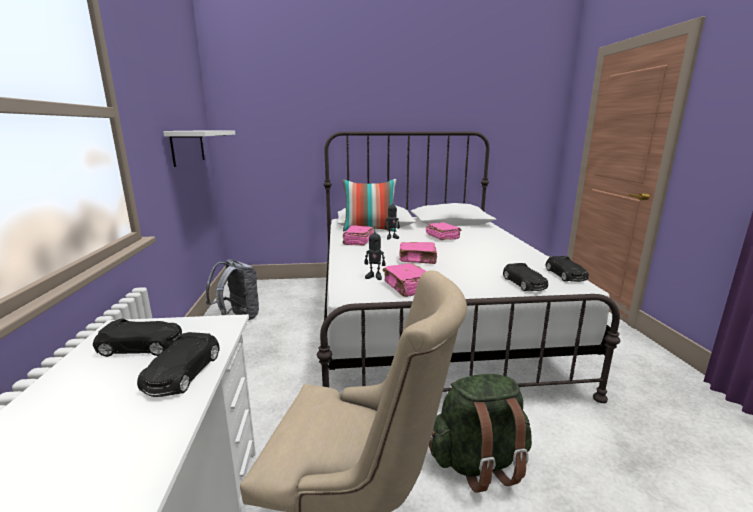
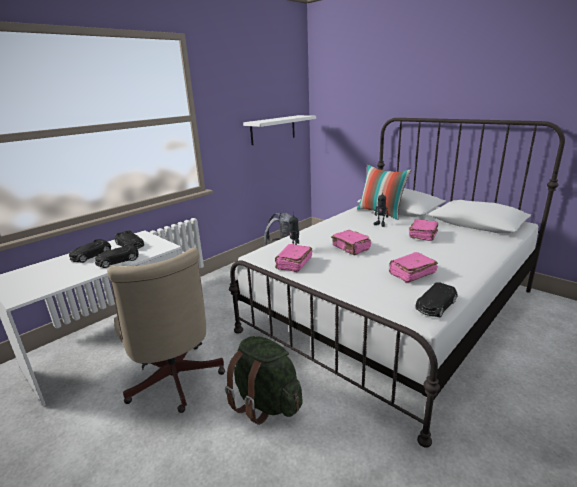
camera: 50 degrees right, 5 degrees up
(358, 241) = (348, 220): pink book -> pink book (411, 274)
(524, 284) = (376, 295): black toy car -> black toy car (91, 256)

